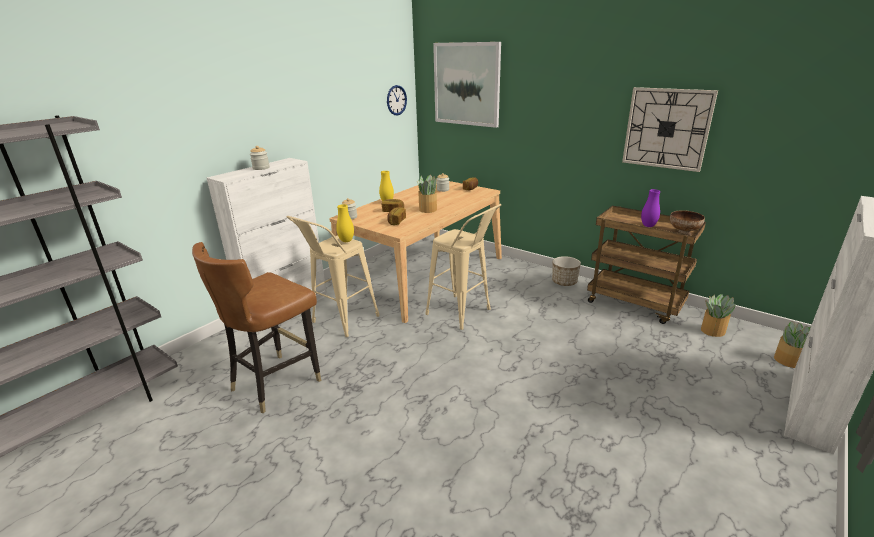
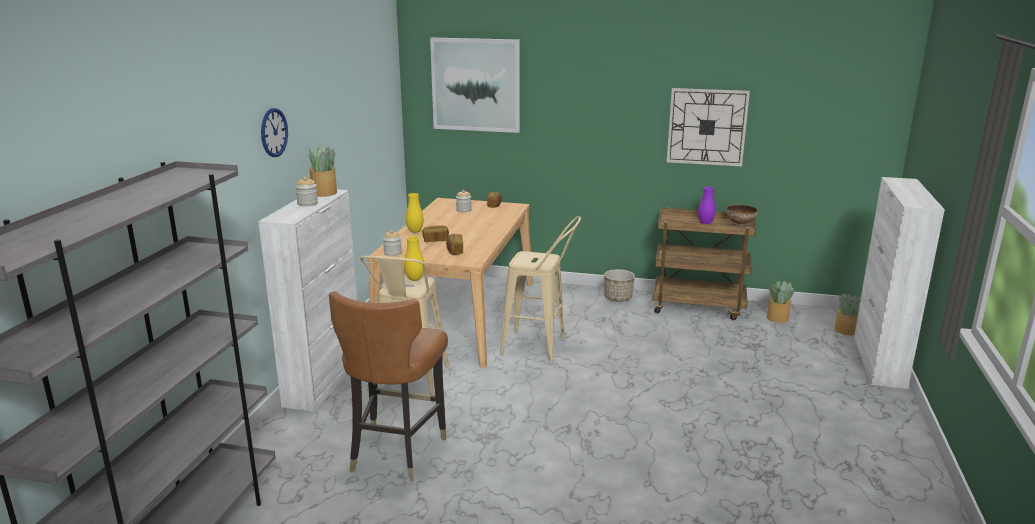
camera: 25 degrees left, 5 degrees down
(396, 100) = (388, 106): wall clock -> wall clock (274, 132)
(428, 209) = (474, 233): potted plant -> potted plant (324, 192)

